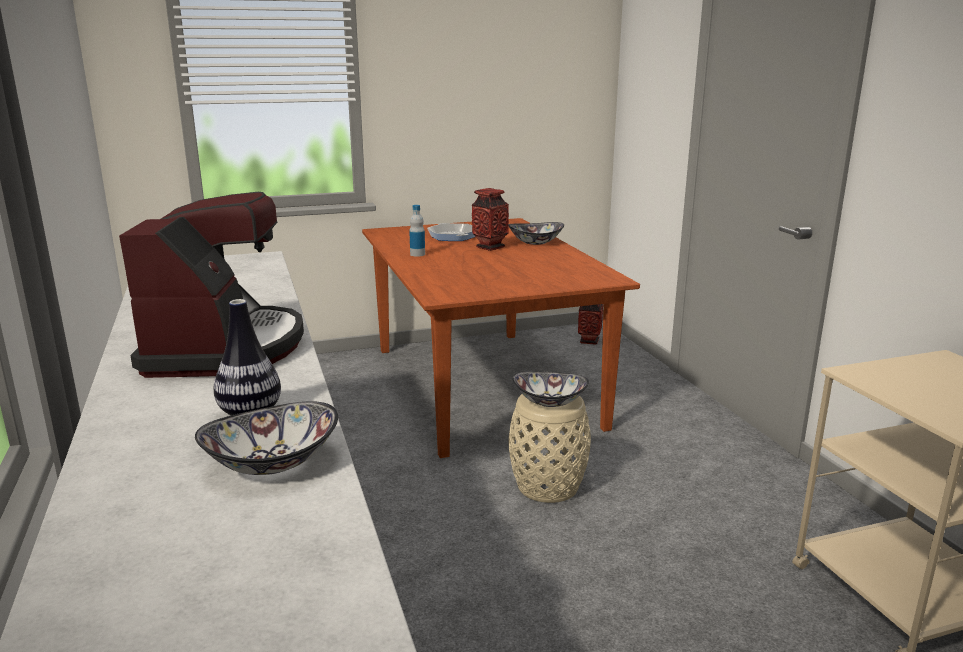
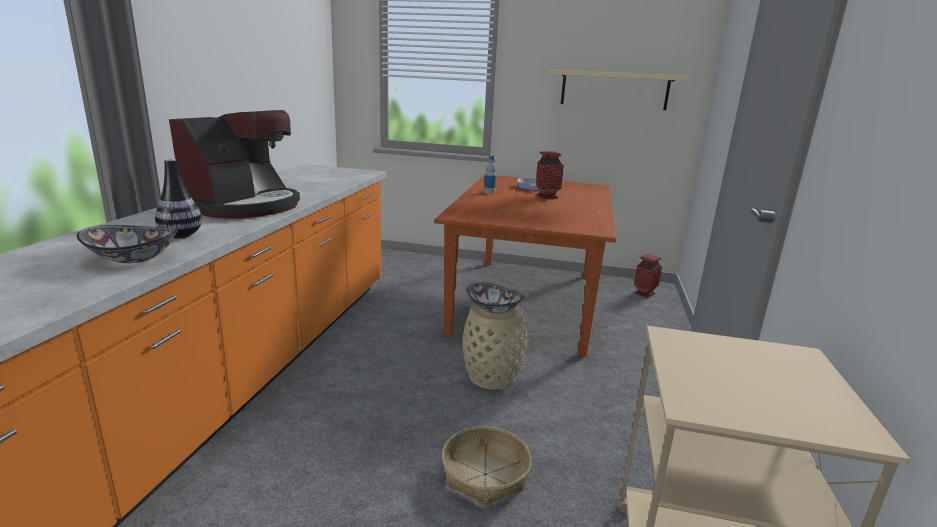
camera: 30 degrees right, 0 degrees up
(513, 99) = (614, 90): none -> beige shelf
(535, 242) = (586, 200): bowl -> none
(659, 591) = (484, 474): none -> basket

